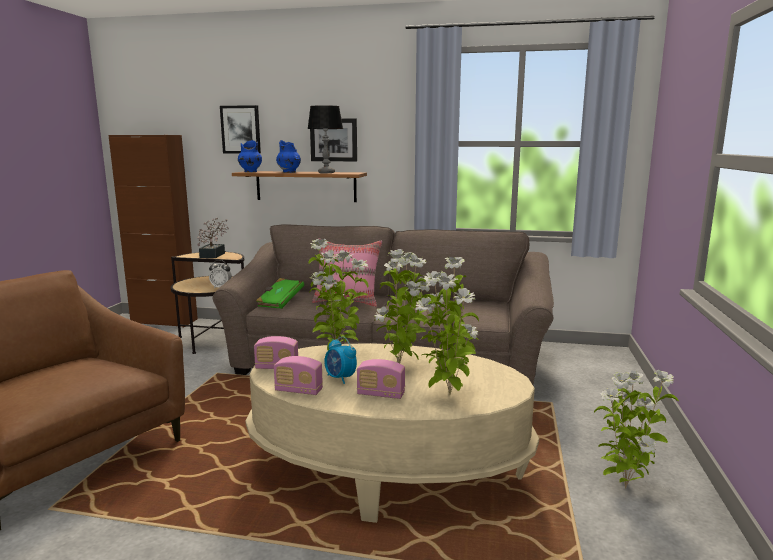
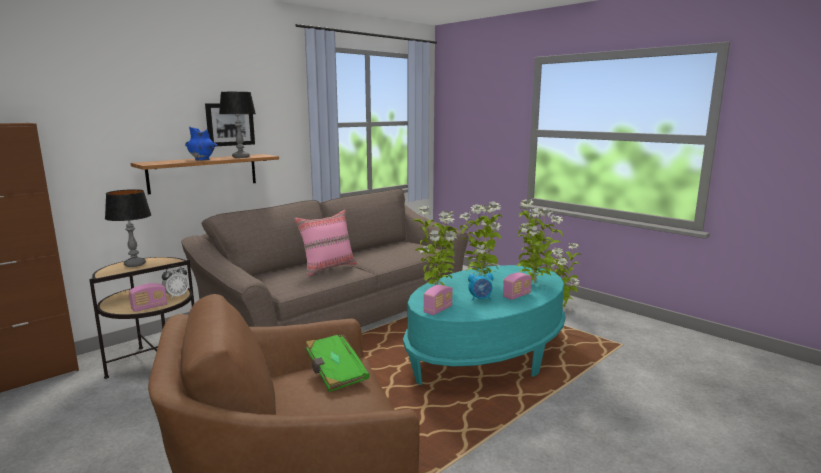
camera: 55 degrees left, 0 degrees up
(214, 254) = (135, 264): potted plant -> table lamp
(241, 129) = (120, 115): picture -> none
(250, 172) = (156, 163): blue vase -> none
(280, 302) = (282, 285): green book -> green book (335, 374)
(298, 391) = (486, 312): radio -> radio (149, 307)
(387, 469) = (487, 355): beige coffee table -> turquoise coffee table

